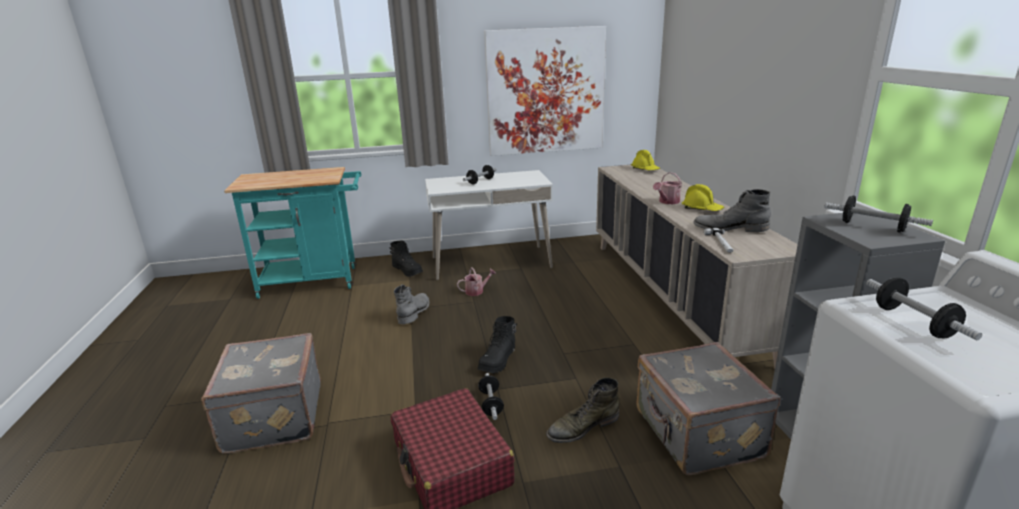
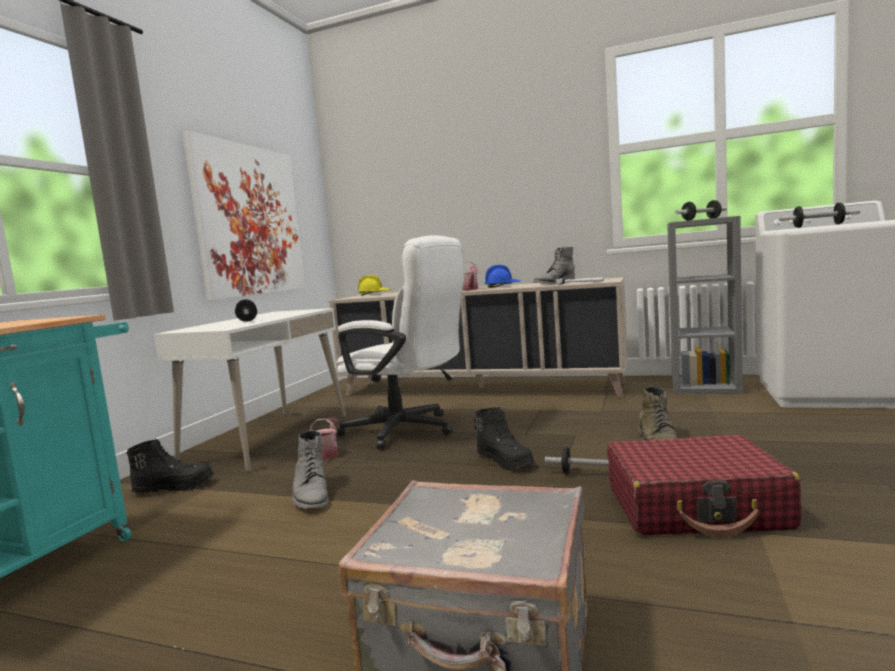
camera: 60 degrees left, 15 degrees down
(414, 312) = (311, 494): grey boot -> grey boot turned 150 degrees counterclockwise
(537, 303) = (408, 431): none -> white office chair
(696, 434) = (690, 412): grey suitcase -> none
(702, 209) = (502, 286): yellow hard hat -> blue hard hat

